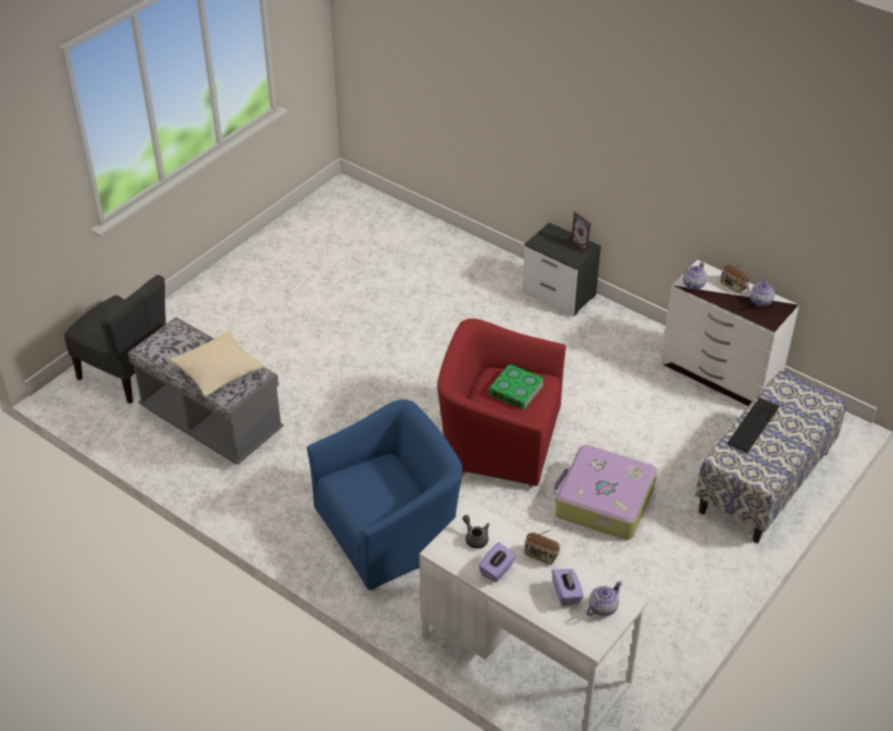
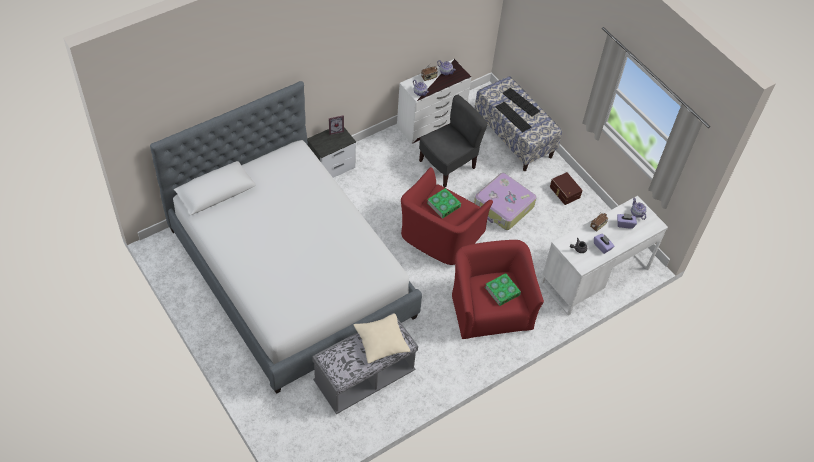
camera: 75 degrees left, 10 degrees up
(126, 373) = (295, 418): grey chair -> grey chair (448, 165)
(353, 306) = (291, 272): none -> bed
(382, 496) = (502, 291): none -> book
(389, 531) = (490, 309): blue armchair -> red armchair
(687, 576) = (564, 192): none -> brown storage box
(795, 428) = (521, 102): none -> keyboard

